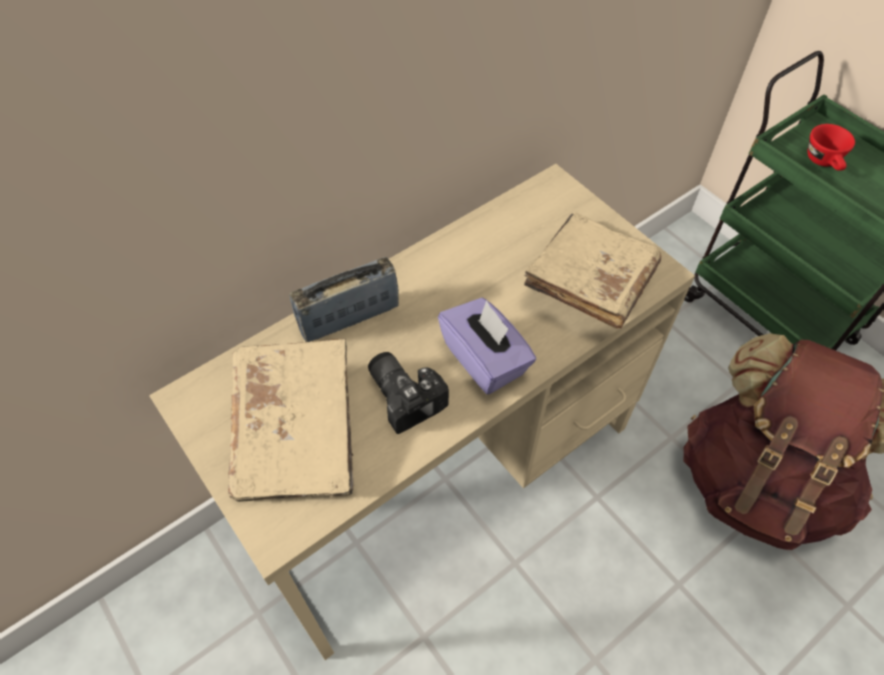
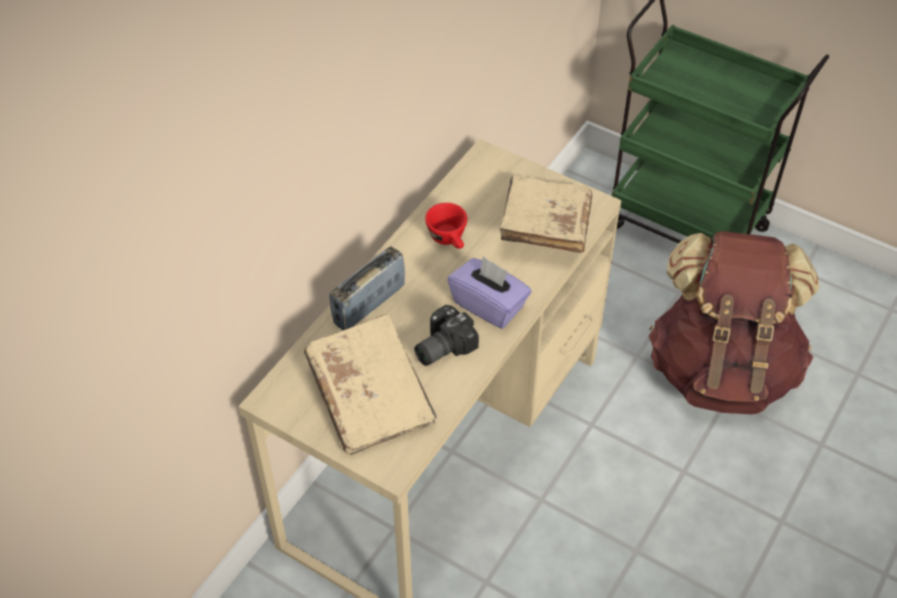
camera: 20 degrees left, 5 degrees down
(406, 394) = (441, 346): camera -> camera turned 75 degrees counterclockwise
(824, 162) = (690, 82): red cup -> red cup (449, 239)

